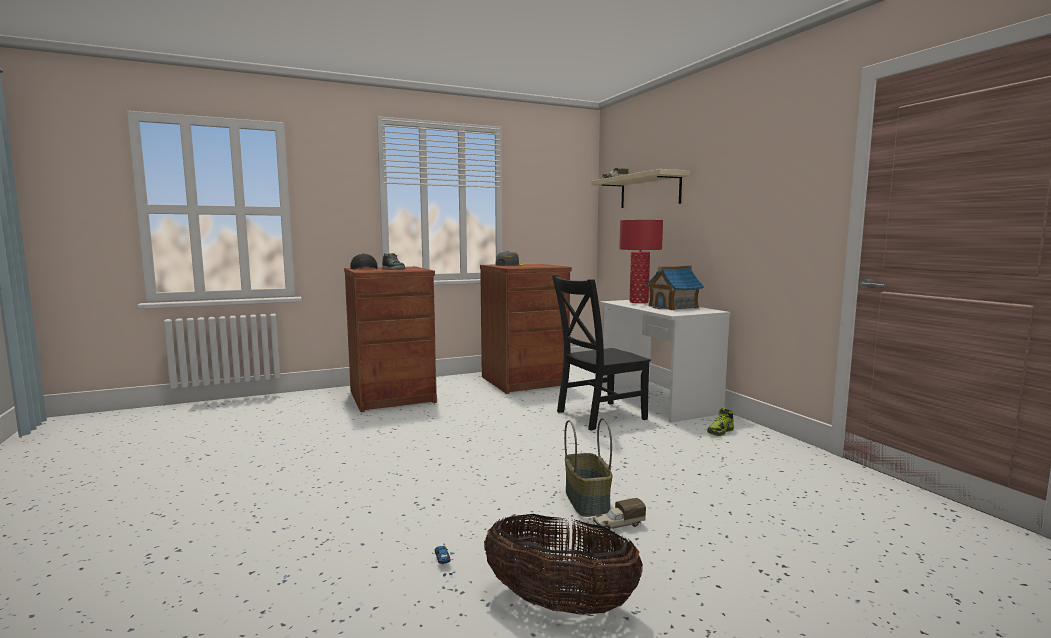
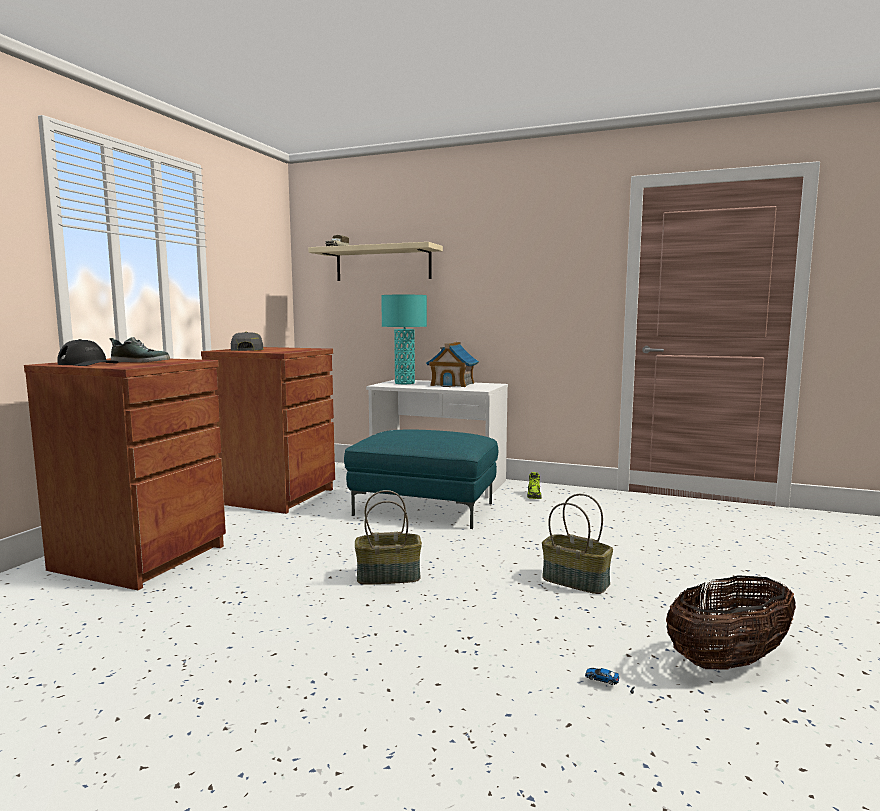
camera: 45 degrees left, 0 degrees up
(477, 448) = (389, 576): none -> basket
(597, 416) = (423, 509): black chair -> turquoise ottoman
(618, 525) = (631, 589): toy truck -> none
(638, 302) = (404, 383): red table lamp -> turquoise table lamp

